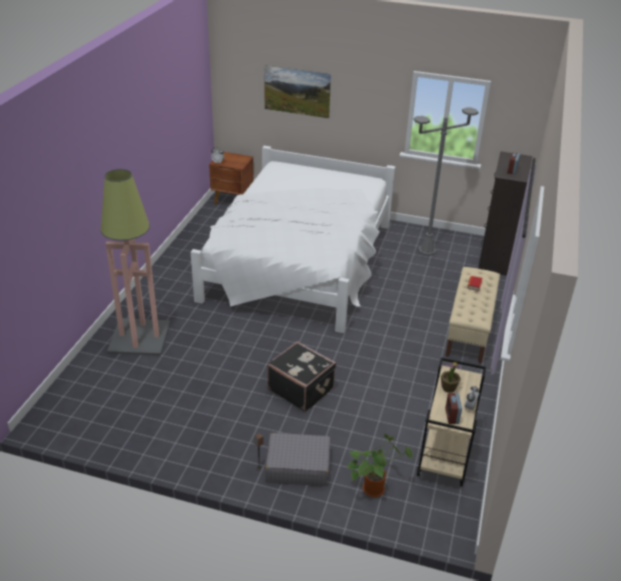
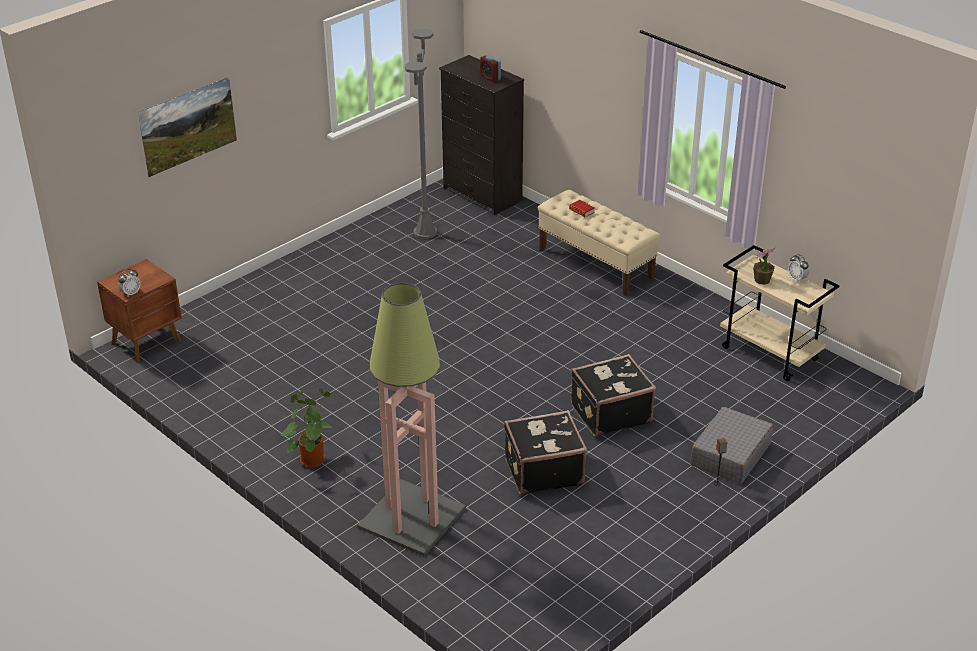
camera: 60 degrees left, 0 degrees up
(218, 376) = (543, 470): none -> black suitcase
(299, 262) = (361, 334): white bed -> none
(374, 488) = (788, 414): potted plant -> potted plant (311, 458)
(452, 416) = (803, 293): alarm clock -> none

